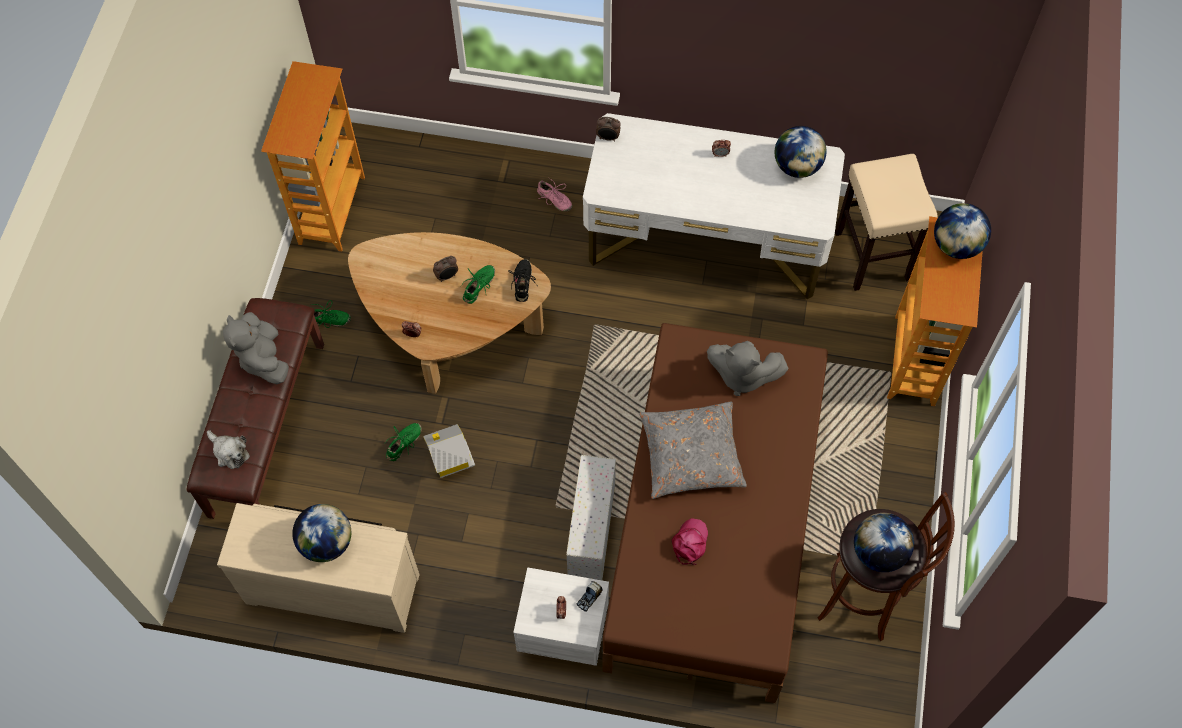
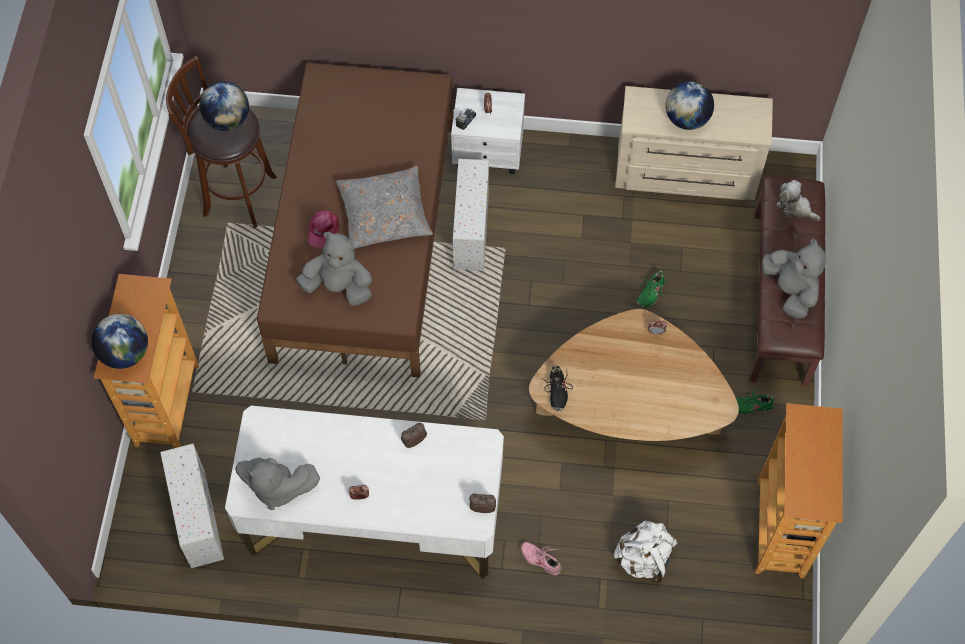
camera: 175 degrees right, 0 degrees up
(447, 276) = (634, 393): alarm clock -> alarm clock (414, 441)
(450, 459) = (605, 282): toy house -> none
(461, 195) = (644, 559): none -> white backpack
(479, 286) = (600, 384): green shoe -> none
(690, 543) = (384, 145): pink cap -> pink cap (323, 230)
(797, 166) = (277, 487): globe -> grey plush toy
(873, 257) = (197, 516): beige stool -> white storage box

